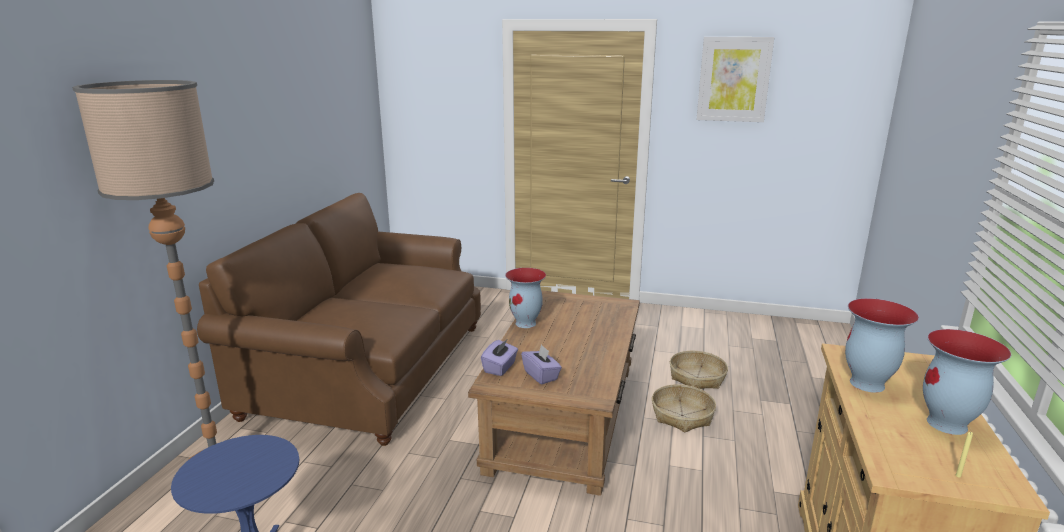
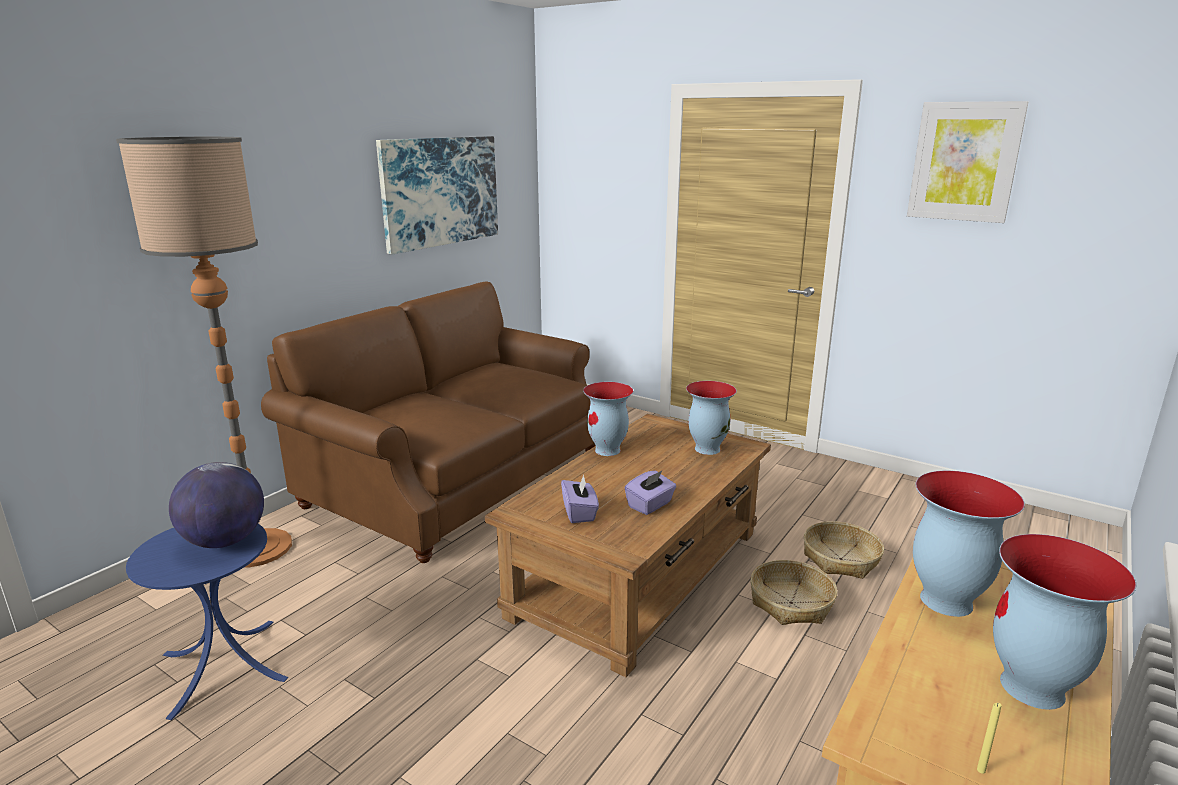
camera: 20 degrees right, 0 degrees up
(257, 457) = (224, 541): none -> globe
(314, 116) = (440, 191): none -> picture
(500, 368) = (539, 495): purple tissue box -> purple tissue box (650, 505)
(598, 310) = (707, 448): none -> vase

